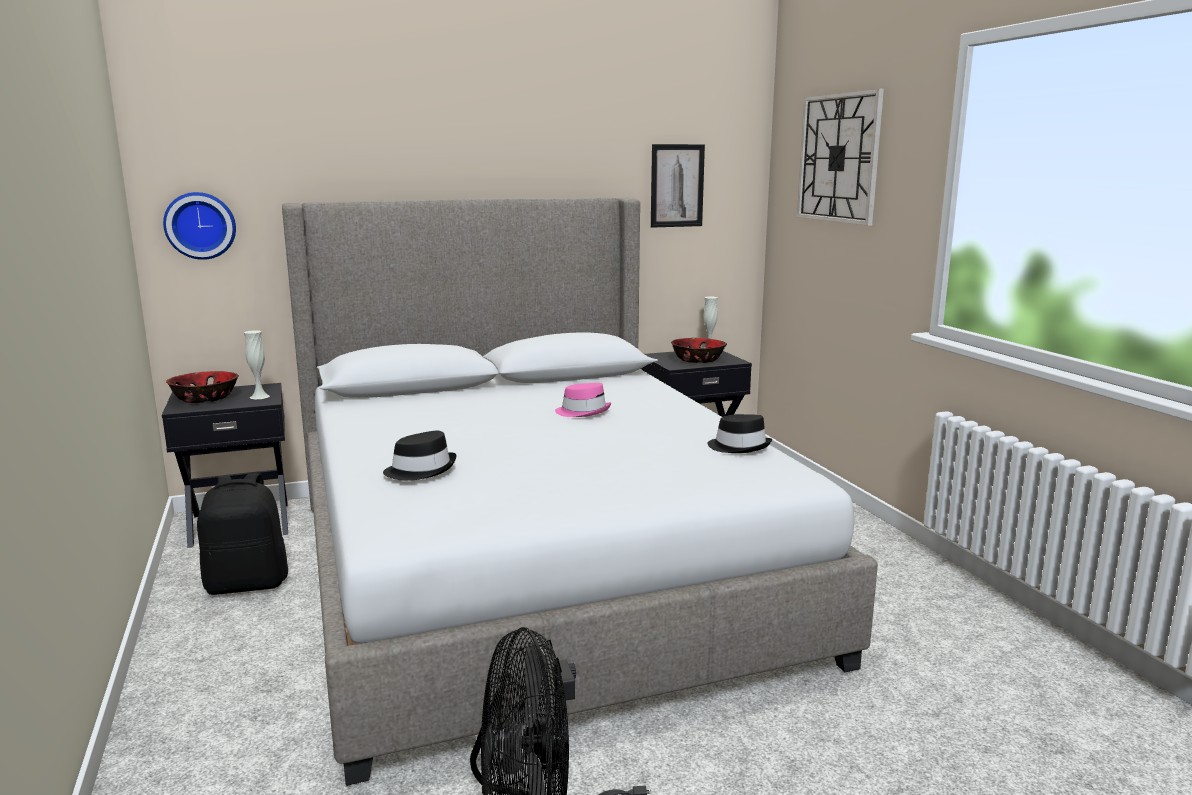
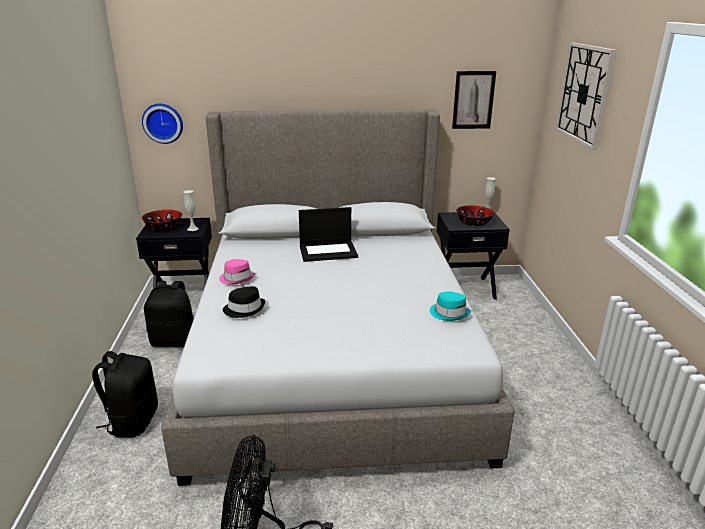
camera: 15 degrees right, 10 degrees up
(216, 707) = (132, 421): none -> black backpack
(509, 400) = (328, 251): none -> laptop
(583, 412) = (368, 267): pink hat -> pink hat (237, 278)
(739, 446) = (449, 313): black hat -> turquoise hat

